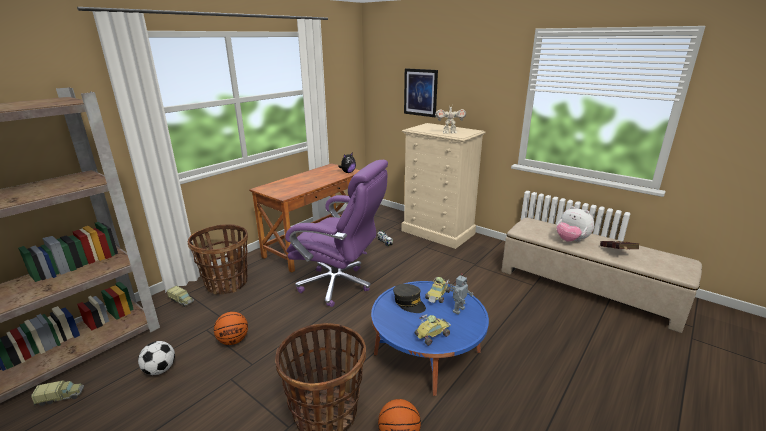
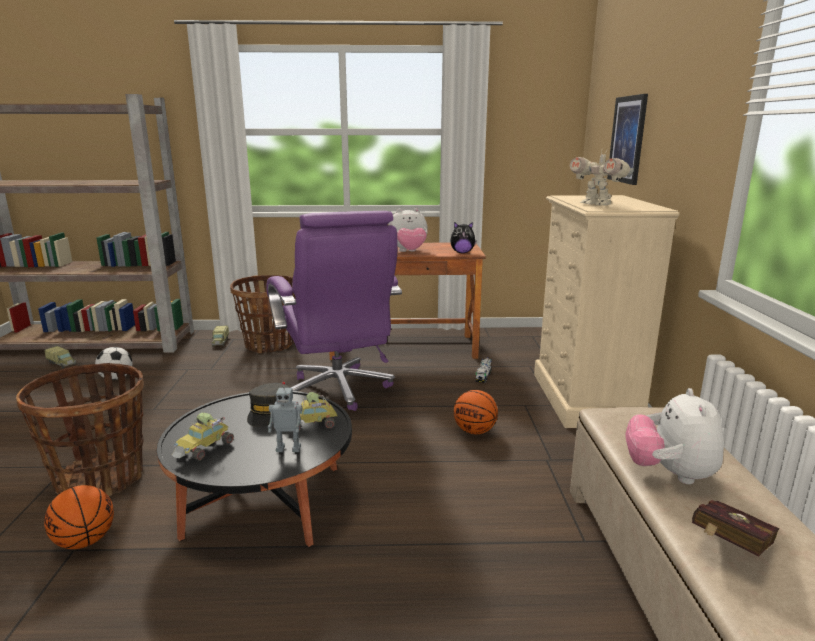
camera: 50 degrees right, 5 degrees down
(233, 340) = (182, 386): basketball -> basketball (474, 431)
(320, 180) = (408, 252): none -> plush toy
(427, 353) = (264, 501): blue coffee table -> black coffee table
(432, 334) = (205, 448): toy car -> toy car turned 105 degrees clockwise

